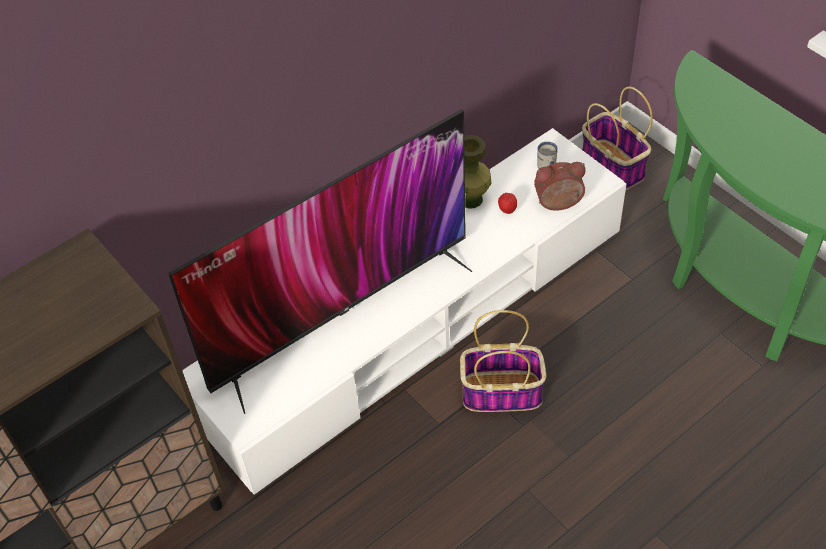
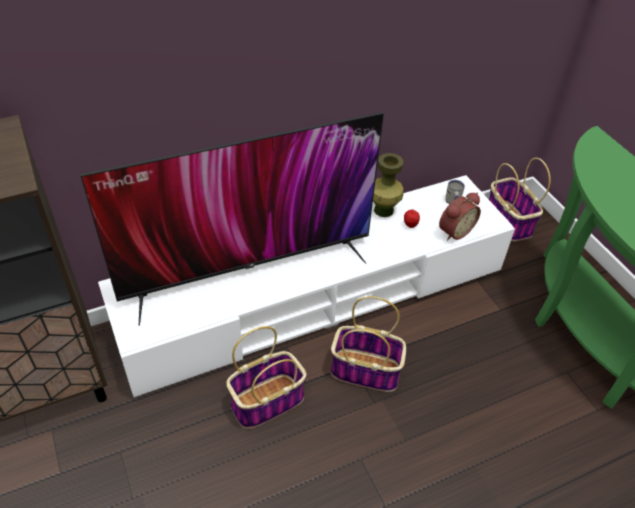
camera: 10 degrees right, 5 degrees down
(405, 456) = (268, 400): none -> basket
(559, 204) = (454, 230): alarm clock -> alarm clock turned 135 degrees clockwise

